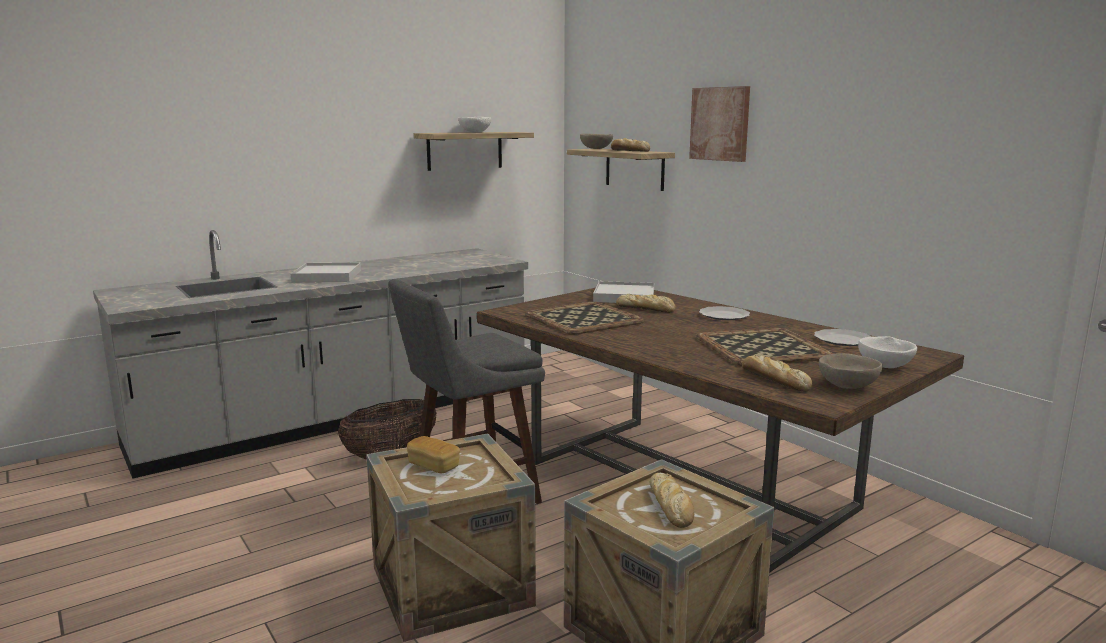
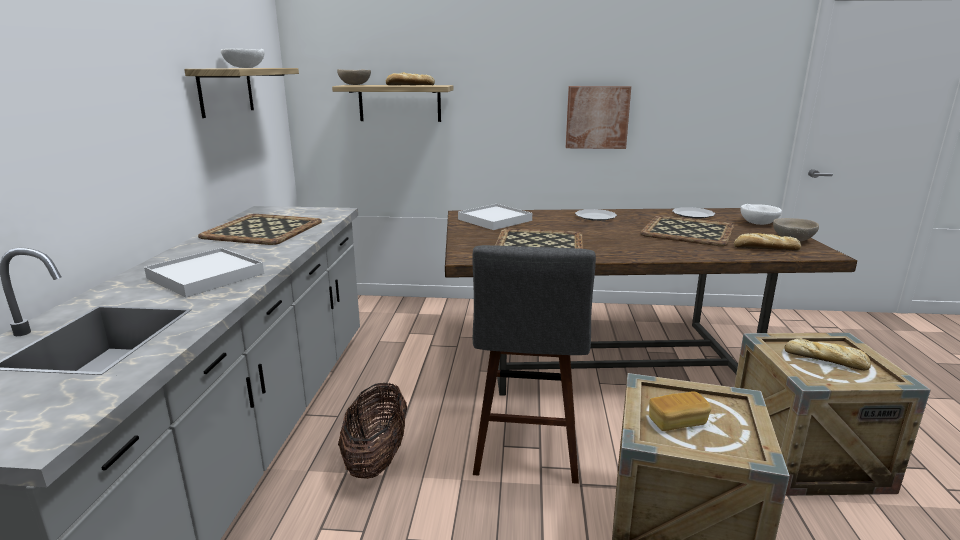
camera: 50 degrees left, 5 degrees up
(429, 262) = (264, 229): none -> tray
(646, 309) = (543, 225): bread -> none
(720, 124) = (507, 57): picture -> picture (597, 117)

